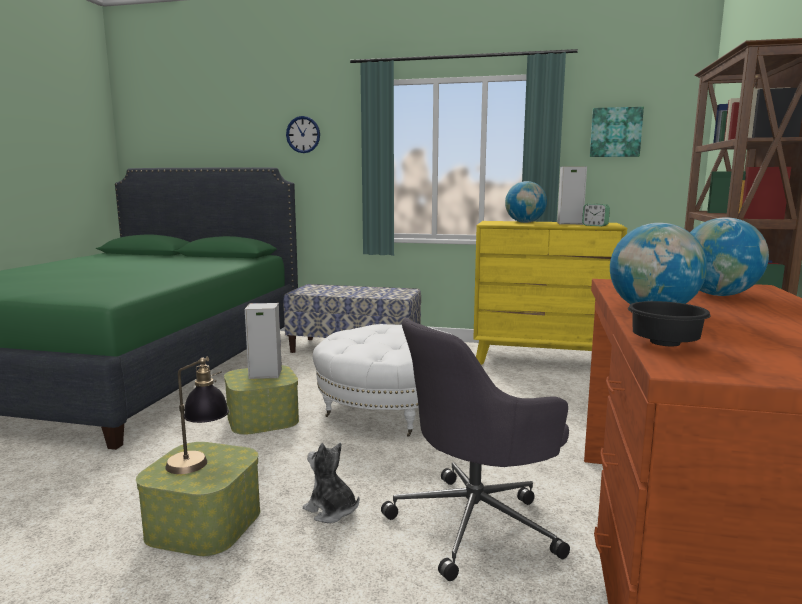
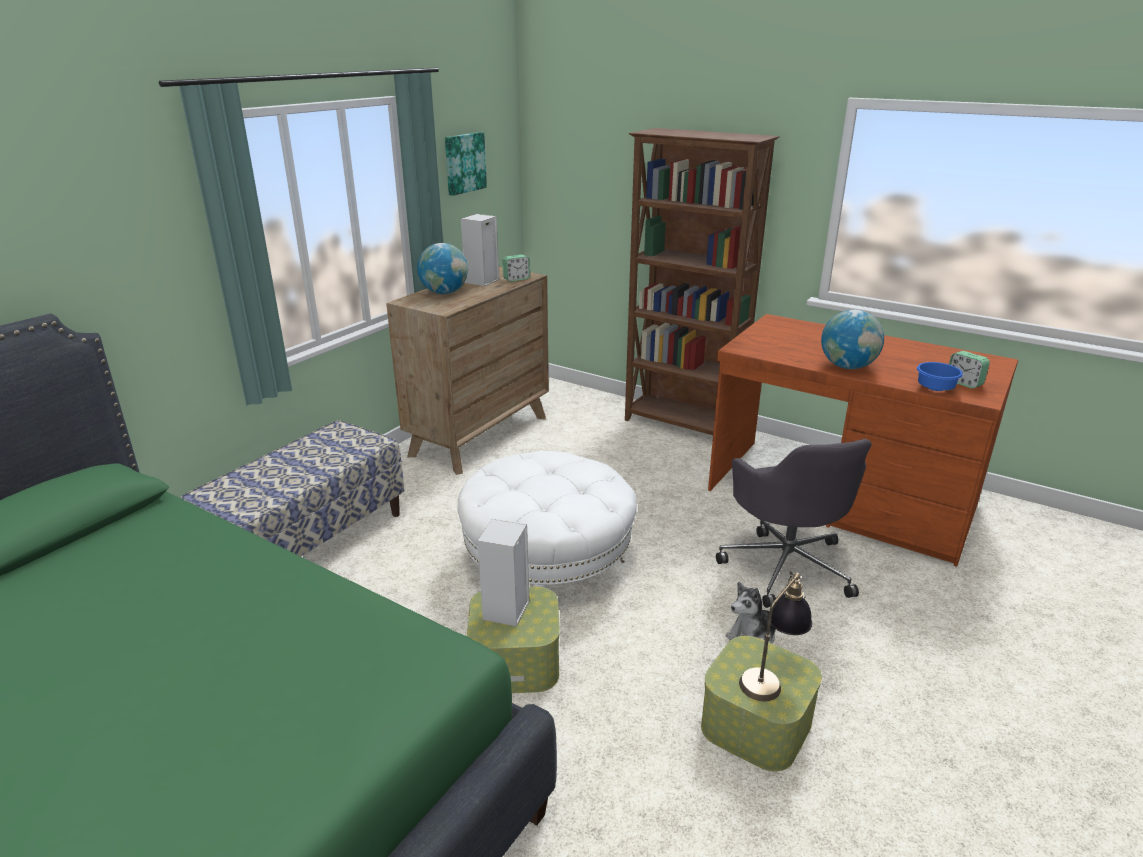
camera: 70 degrees left, 15 degrees up
(303, 134) = (71, 232): wall clock -> none
(542, 360) = (479, 435): yellow dresser -> brown dresser
(662, 344) = (934, 389): black bowl -> blue bowl
(718, 295) = (800, 337): globe -> none
(736, 359) = (964, 383): none -> alarm clock

